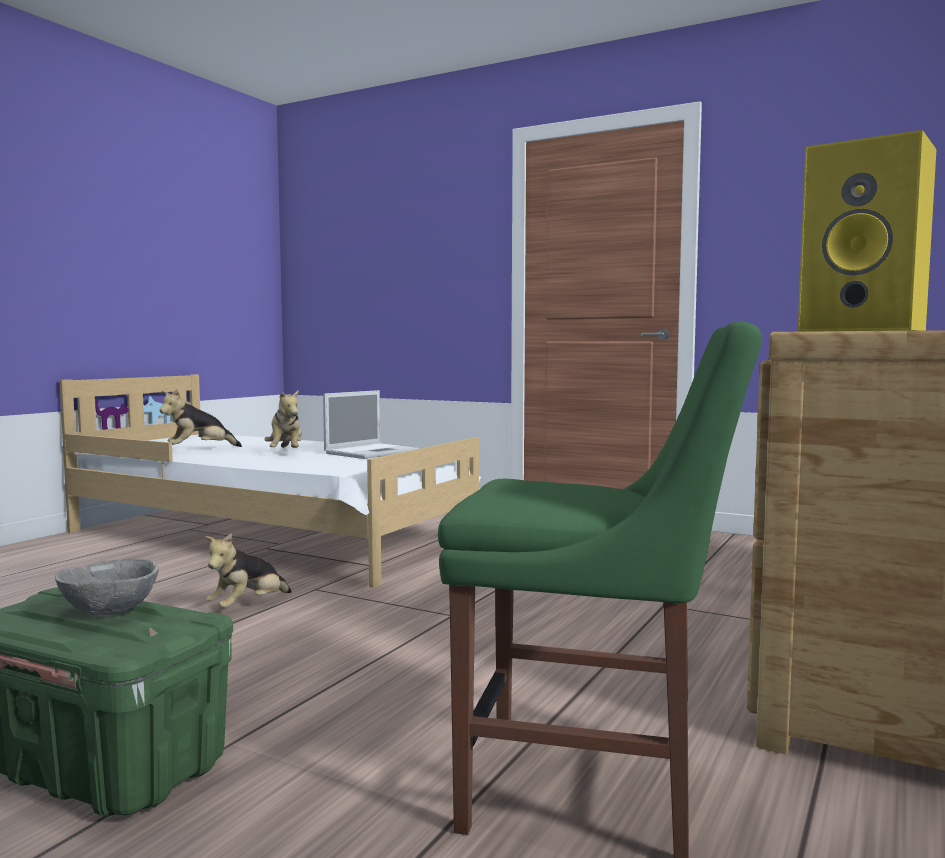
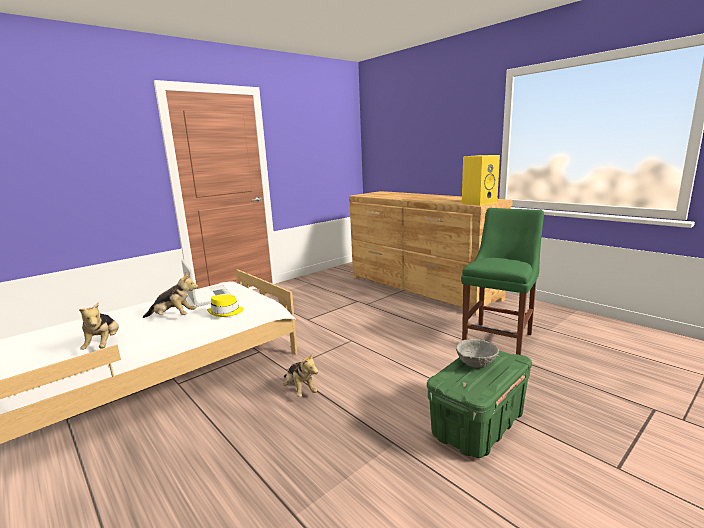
camera: 70 degrees left, 10 degrees up
(306, 462) = (226, 312): none -> yellow hat

